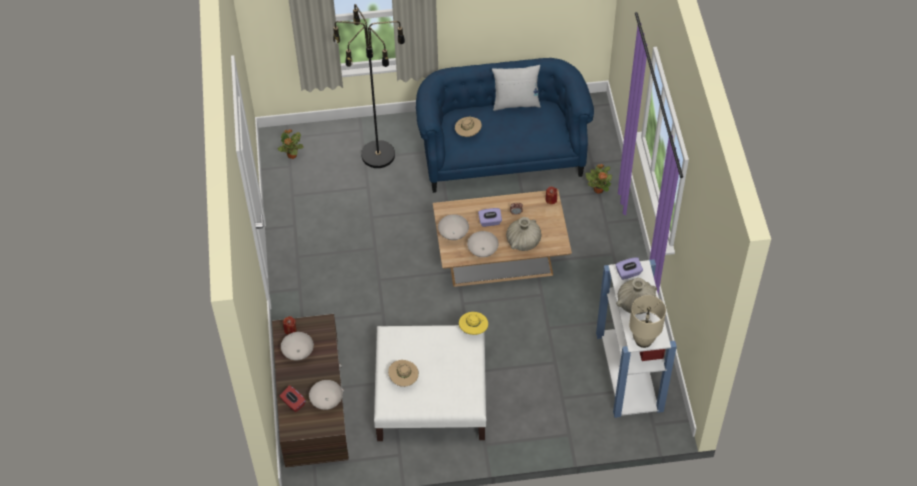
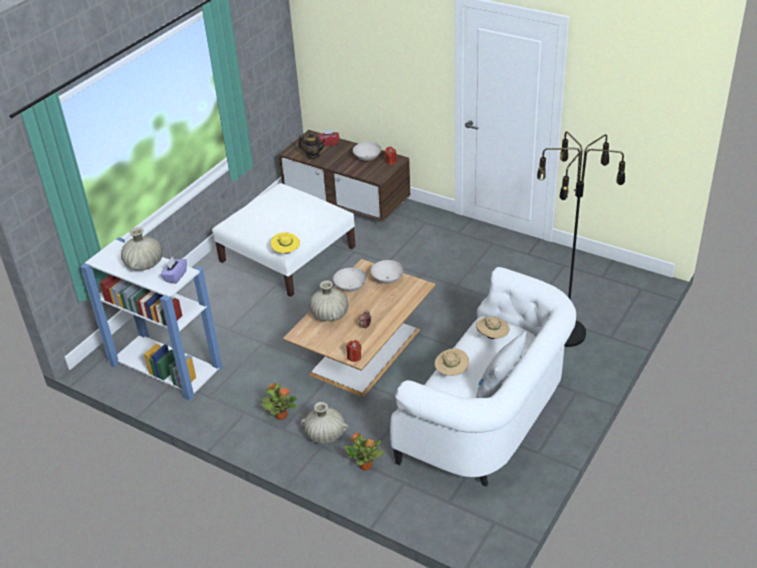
camera: 130 degrees right, 15 degrees down
(292, 155) = (614, 283): potted plant -> potted plant (281, 415)
(326, 401) = (313, 155): white bowl -> teapot
(404, 379) = (290, 202): beige hat -> beige hat (451, 372)
(490, 222) = (375, 306): purple tissue box -> none
(501, 153) = (487, 419): blue sofa -> white sofa
(595, 227) = (325, 435): none -> beige vase
(643, 340) = (111, 251): beige table lamp -> none

